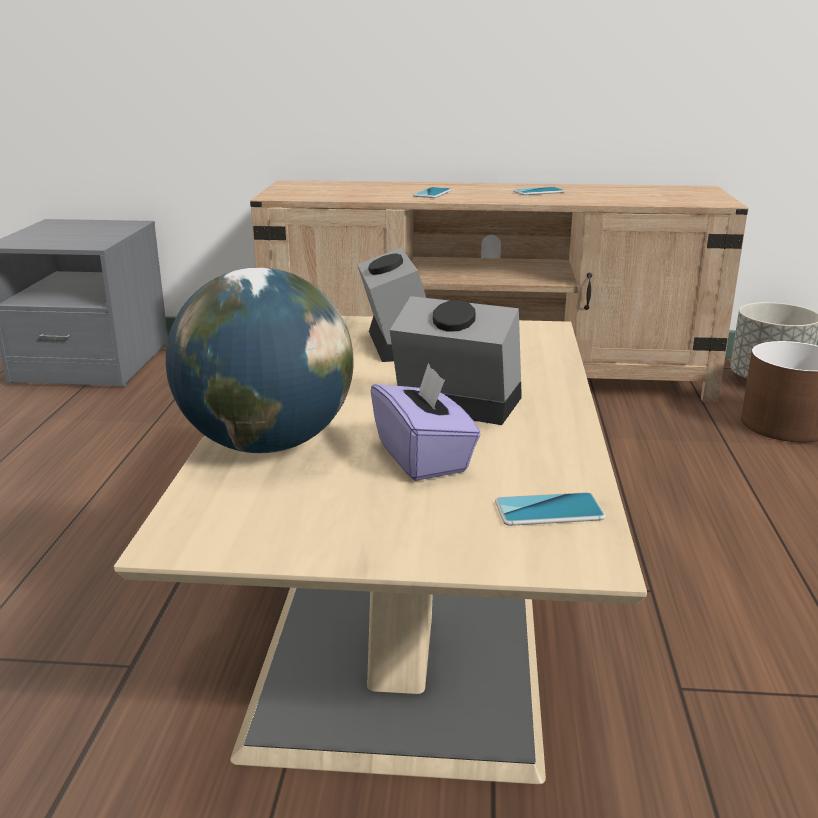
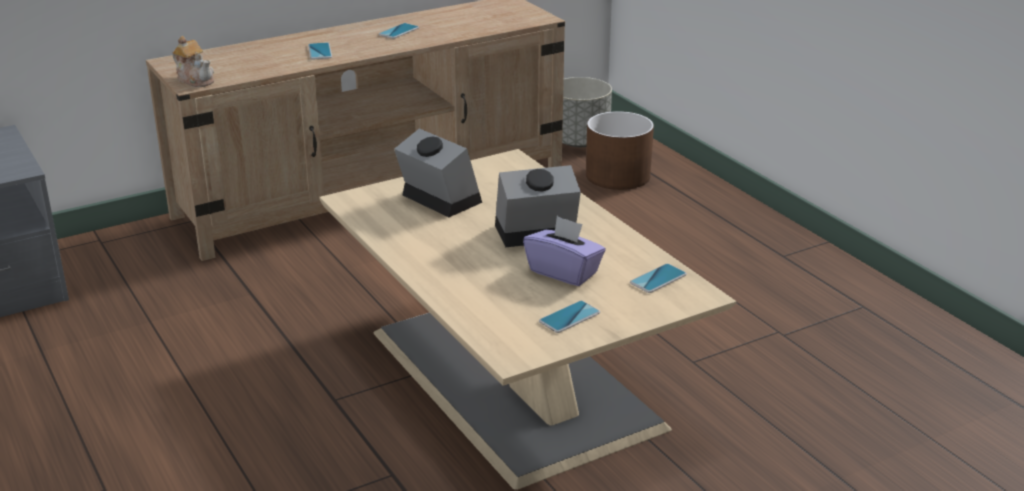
camera: 35 degrees left, 5 degrees up
(265, 444) = (470, 294): globe -> none
(285, 194) = (195, 80): none -> teapot
(337, 517) = (569, 317): none -> phone

